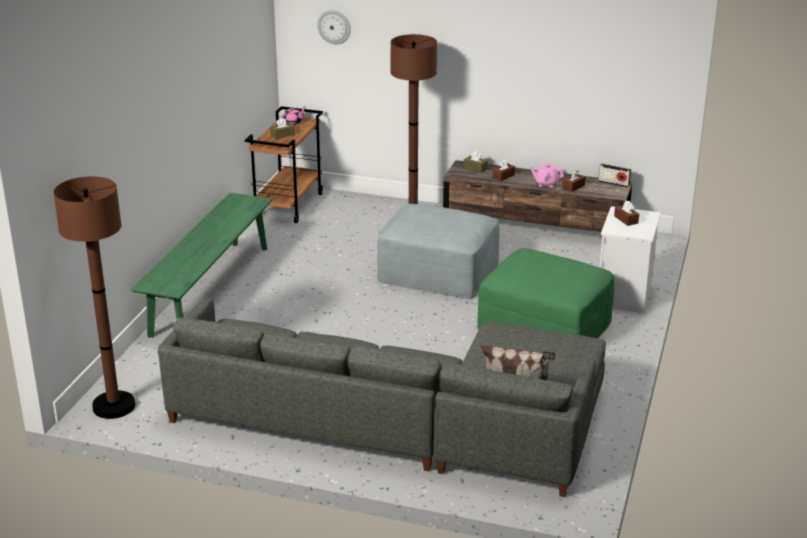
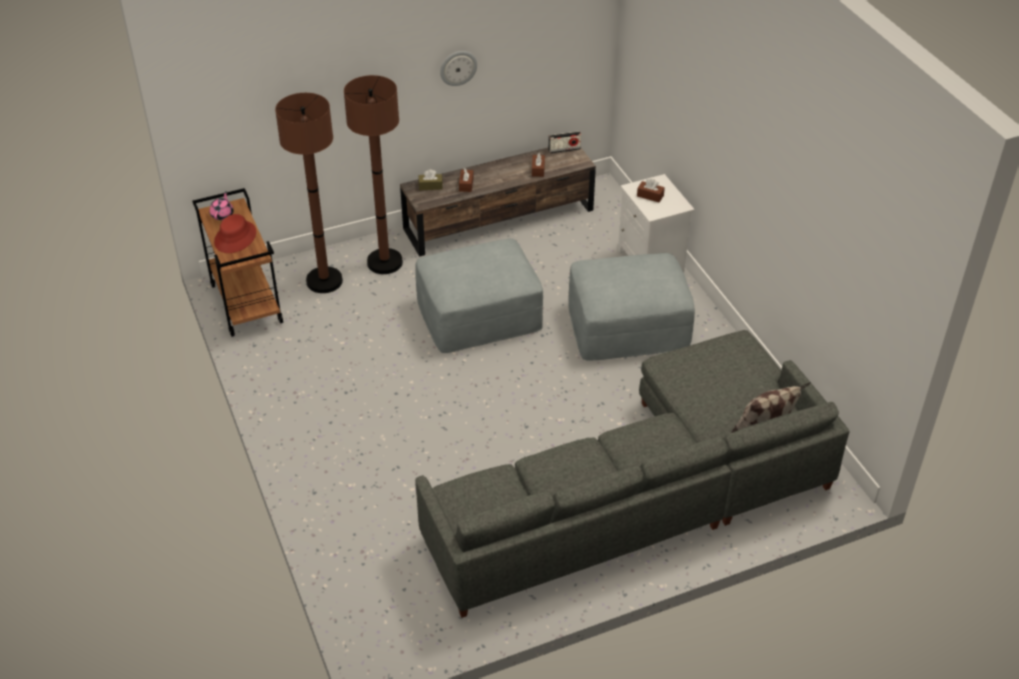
camera: 40 degrees left, 15 degrees up
(114, 406) = (390, 634): brown floor lamp -> brown floor lamp (324, 281)
(210, 290) = (304, 449): green bench -> none
(282, 135) = (235, 237): brown tissue box -> red hat
(334, 27) = (244, 95): wall clock -> wall clock (458, 67)
(545, 324) = (628, 325): green ottoman -> grey ottoman
(546, 183) = (511, 176): pink teapot -> none

